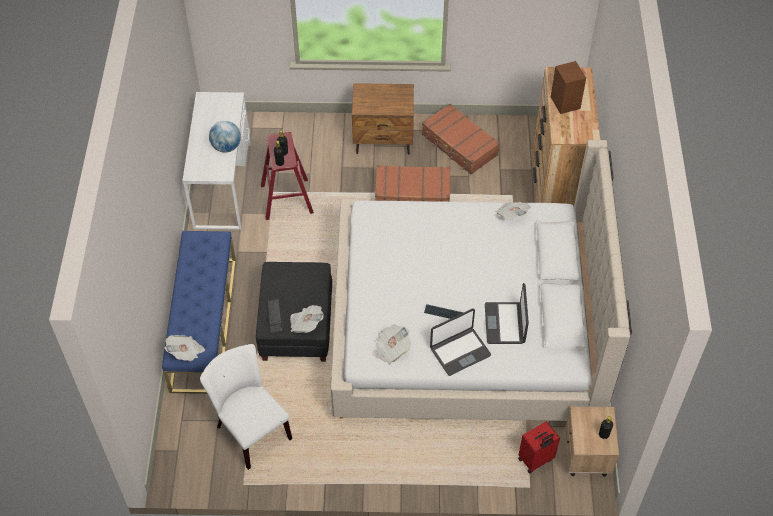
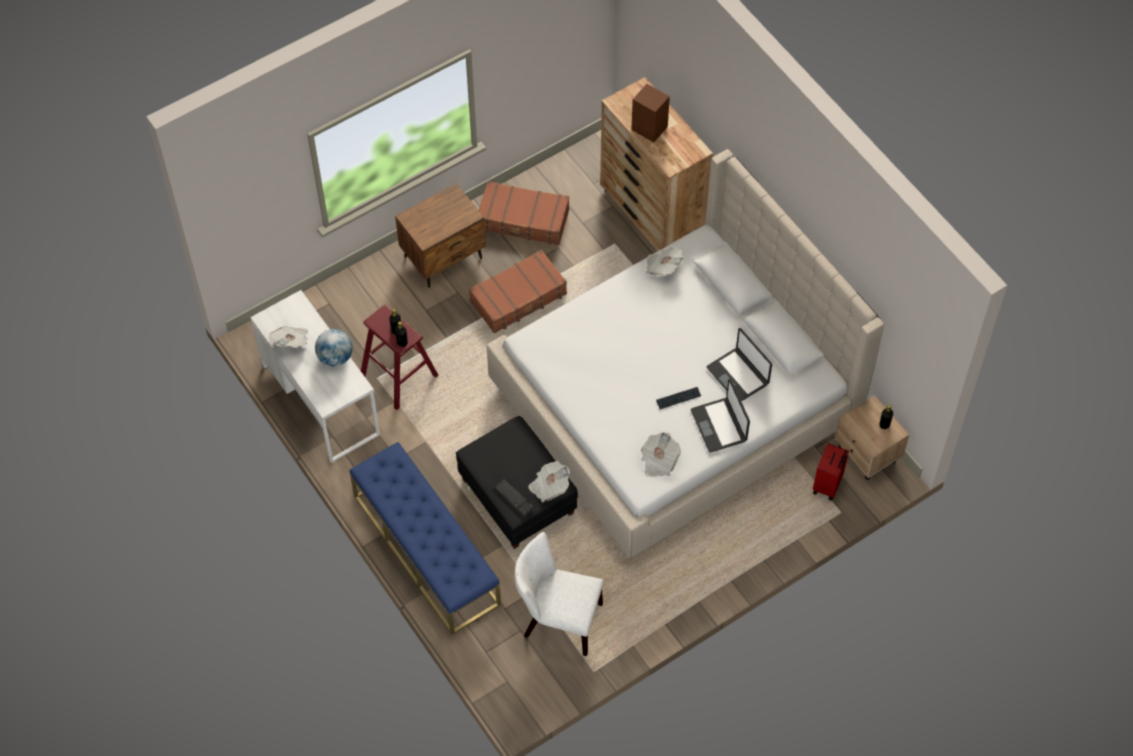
camera: 35 degrees left, 5 degrees up
(186, 352) = (462, 582): newspaper -> newspaper (291, 342)
(459, 351) = (719, 425): laptop -> laptop turned 135 degrees clockwise

